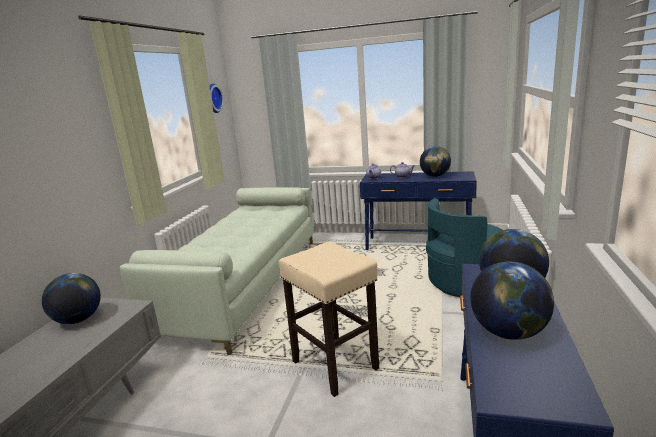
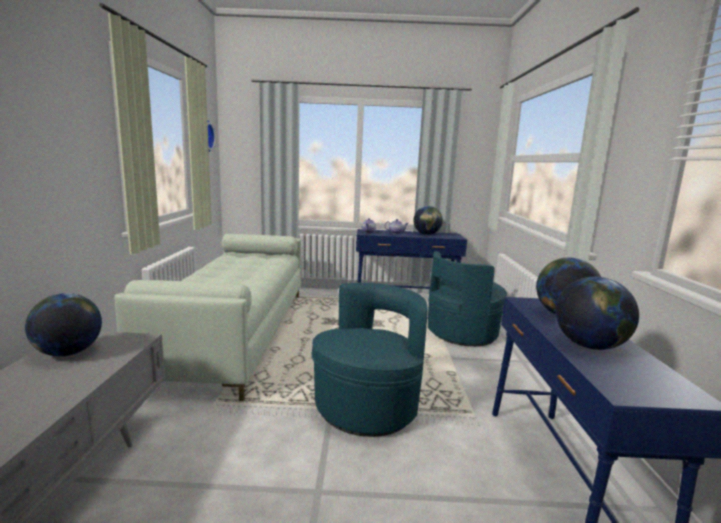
camera: 15 degrees left, 5 degrees down
(336, 366) = (365, 408): beige stool -> turquoise armchair

